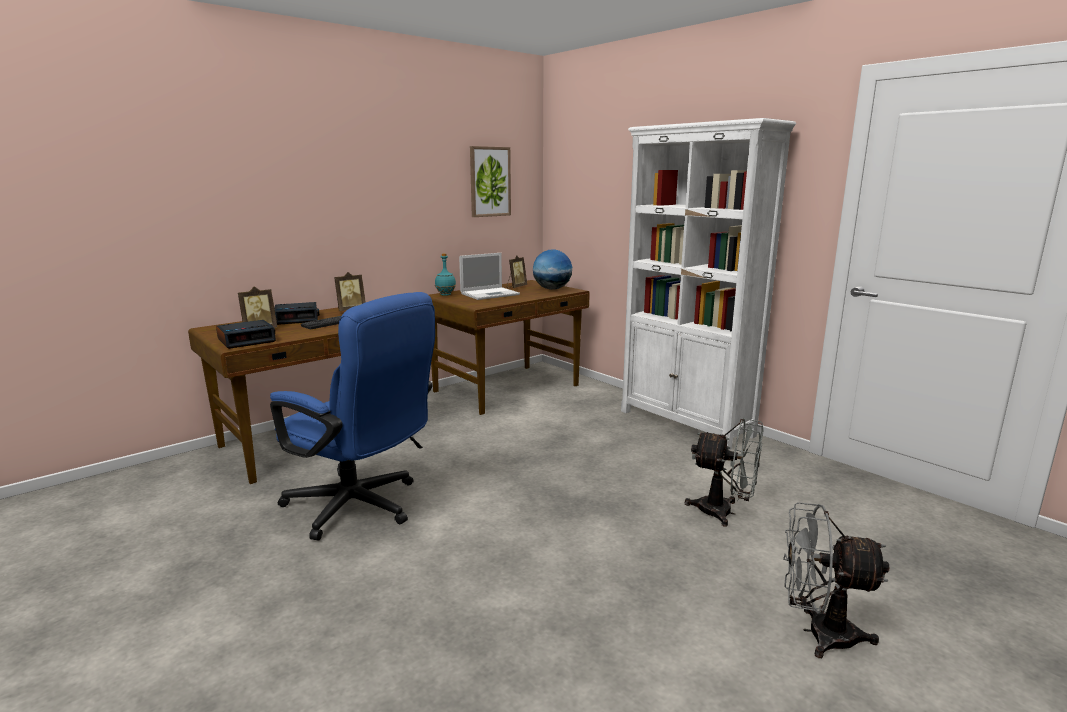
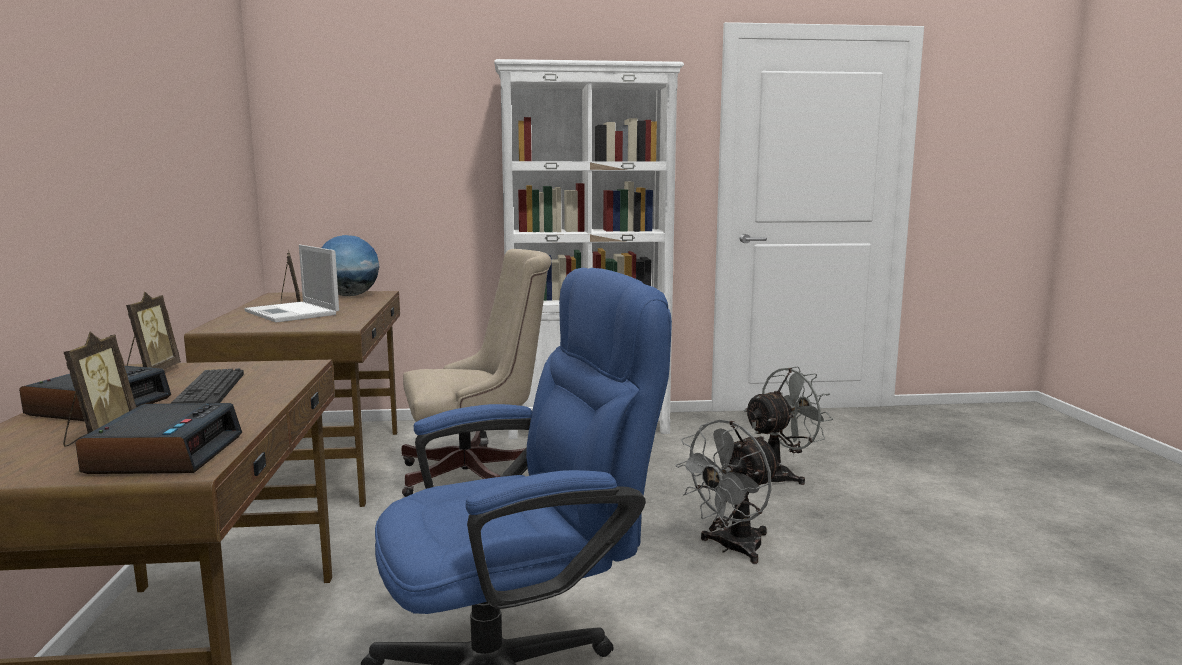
camera: 55 degrees left, 5 degrees down
(445, 294) = (224, 325): turquoise bottle -> none
(489, 182) = (215, 130): picture -> none
(490, 294) = (293, 313): laptop -> laptop turned 135 degrees clockwise
(556, 423) = (477, 475): none -> beige office chair
(818, 633) = (985, 513): grey fan -> grey fan (731, 548)

